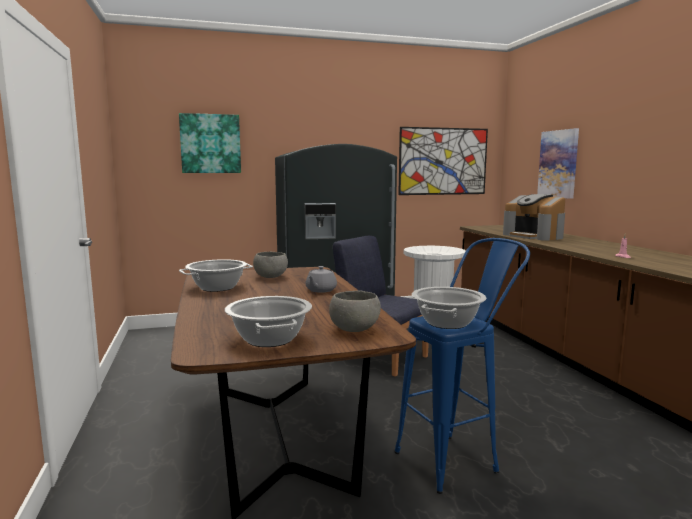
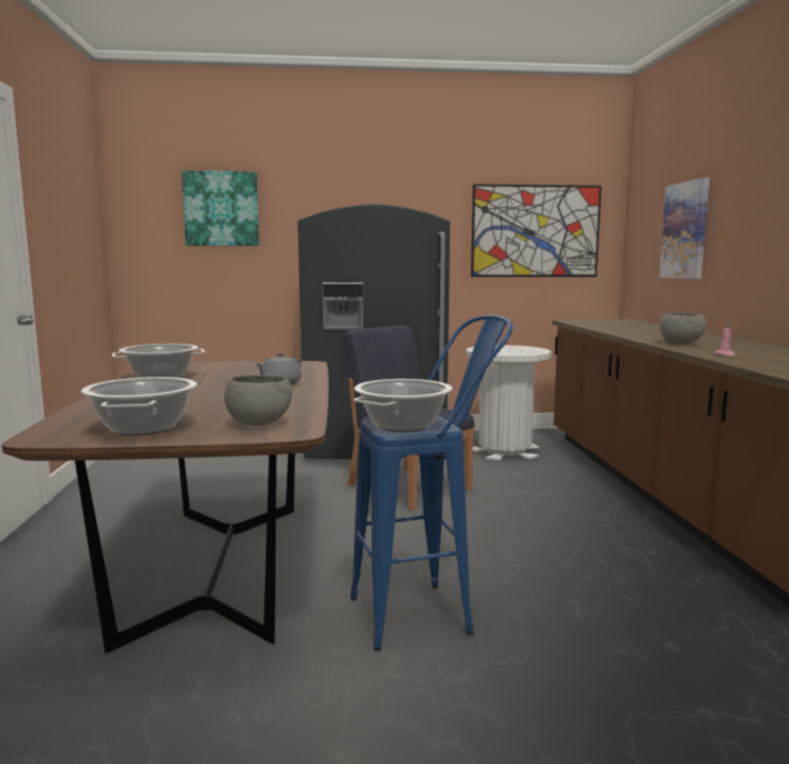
camera: 10 degrees right, 0 degrees up
(271, 277) = (240, 369): grey bowl -> grey bowl (680, 343)
(534, 236) = (637, 331): coffee machine -> none

